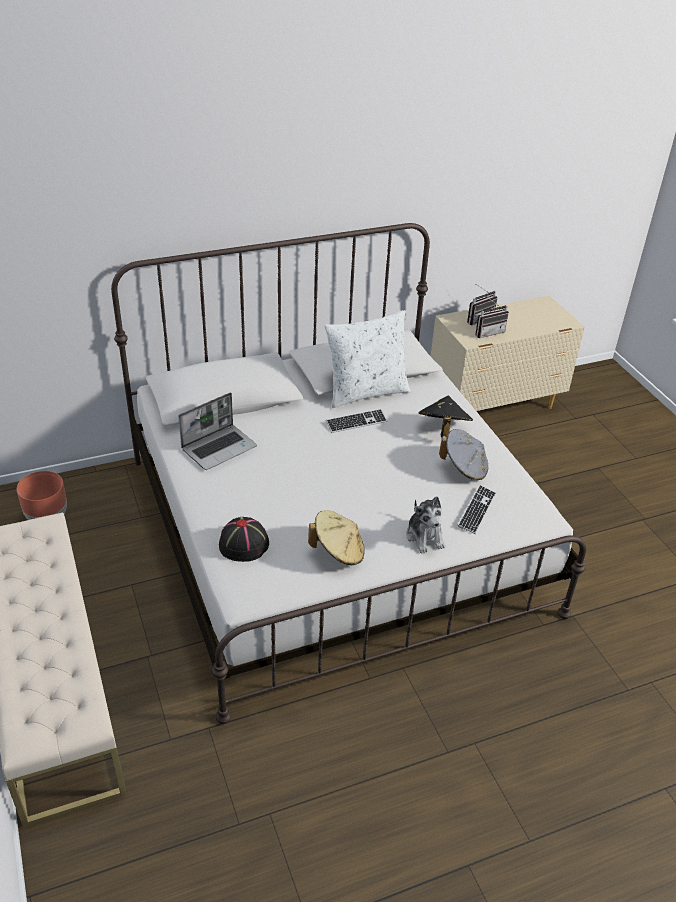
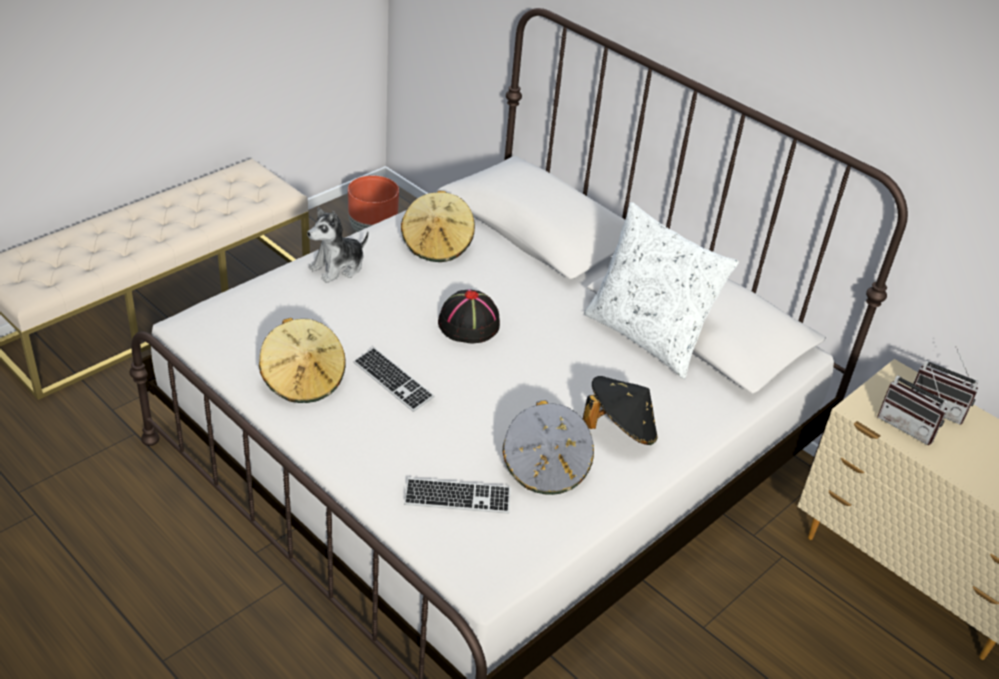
camera: 65 degrees right, 0 degrees up
(219, 448) = (437, 245): laptop -> beige hat
(244, 544) = (279, 304): black hat -> black hat (469, 324)
(356, 422) = (571, 342): keyboard -> keyboard (393, 381)
(425, 536) = (372, 454): plush toy -> plush toy (338, 267)

